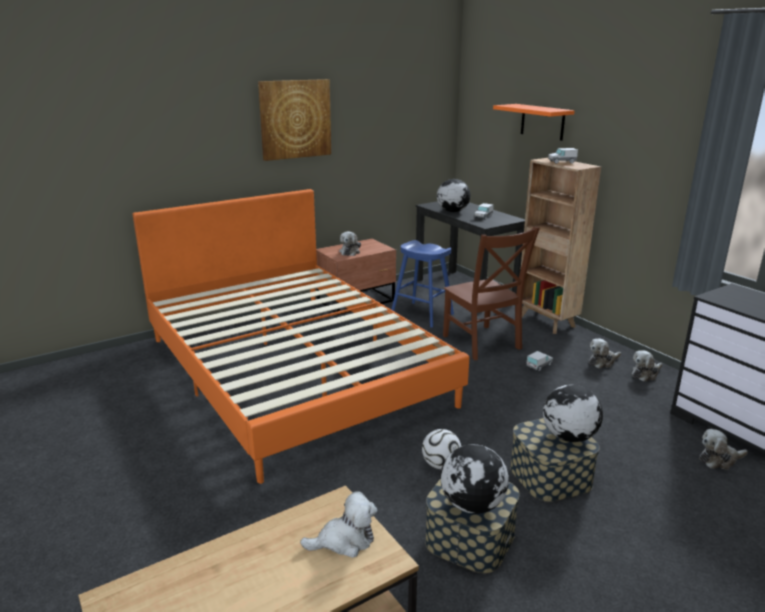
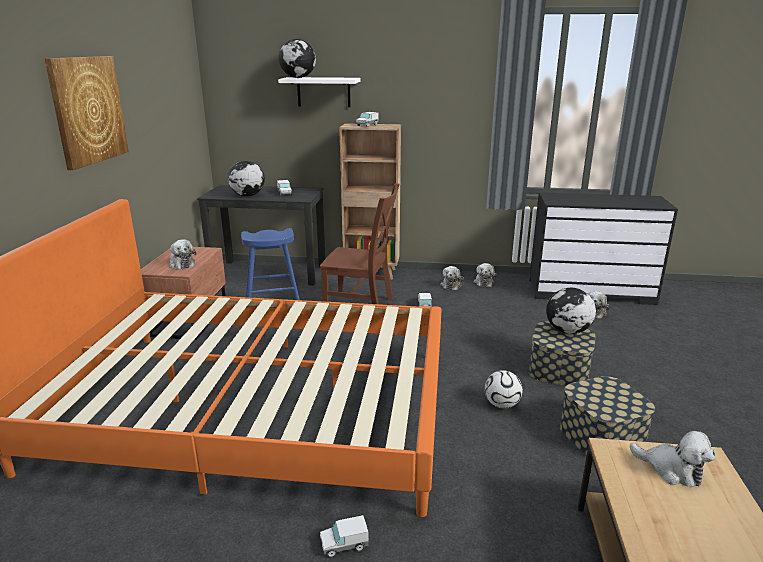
camera: 50 degrees left, 0 degrees up
(202, 463) = (344, 545): none -> toy truck
(344, 541) = (671, 469): plush toy -> plush toy turned 105 degrees clockwise
(472, 505) = (620, 403): globe -> globe (298, 78)
(542, 122) = (323, 92): orange shelf -> white shelf

